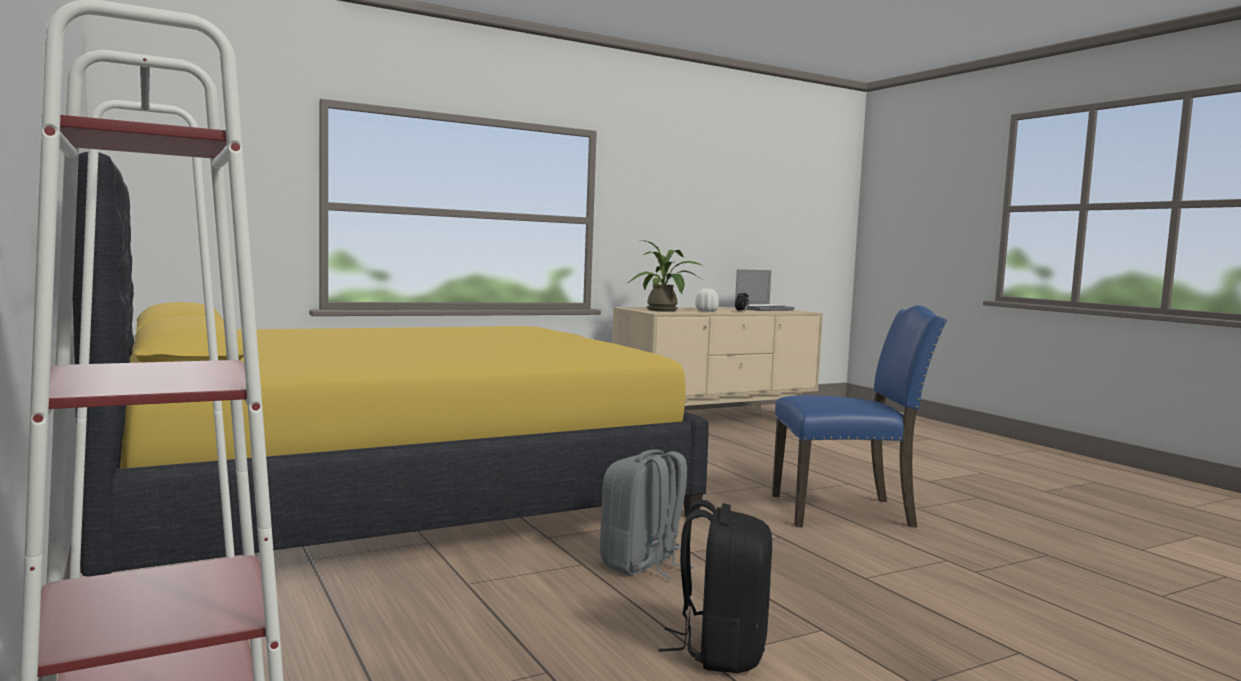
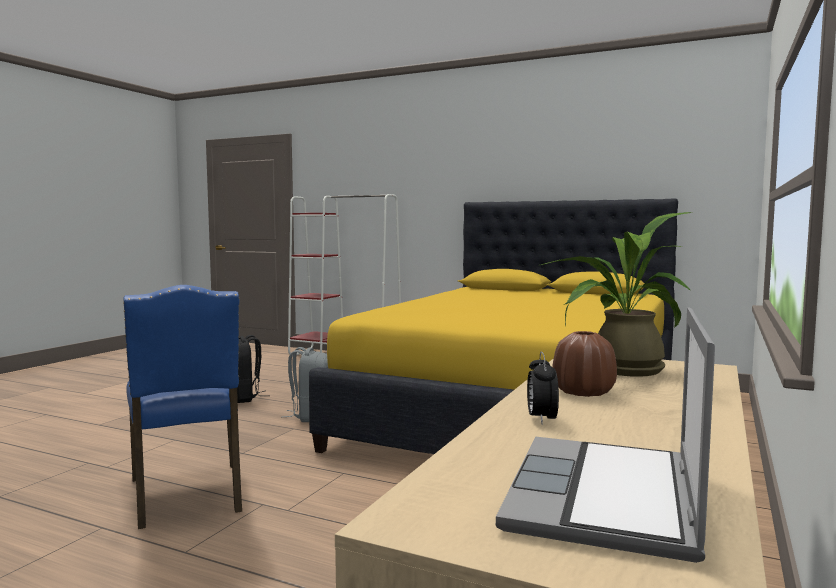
camera: 145 degrees right, 0 degrees up
(706, 311) = (583, 392): white vase -> brown vase
(846, 511) = (188, 495): blue chair -> blue chair turned 75 degrees counterclockwise

